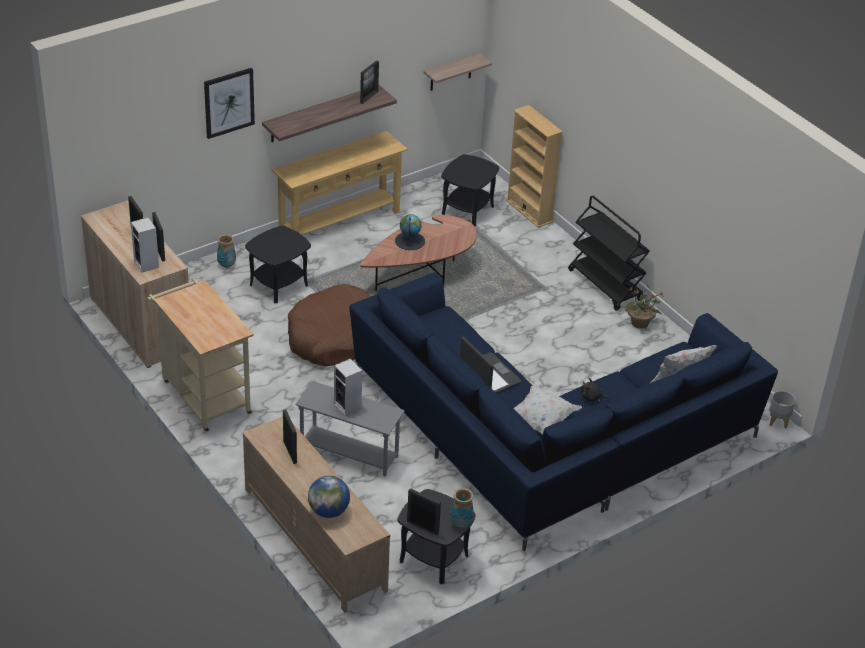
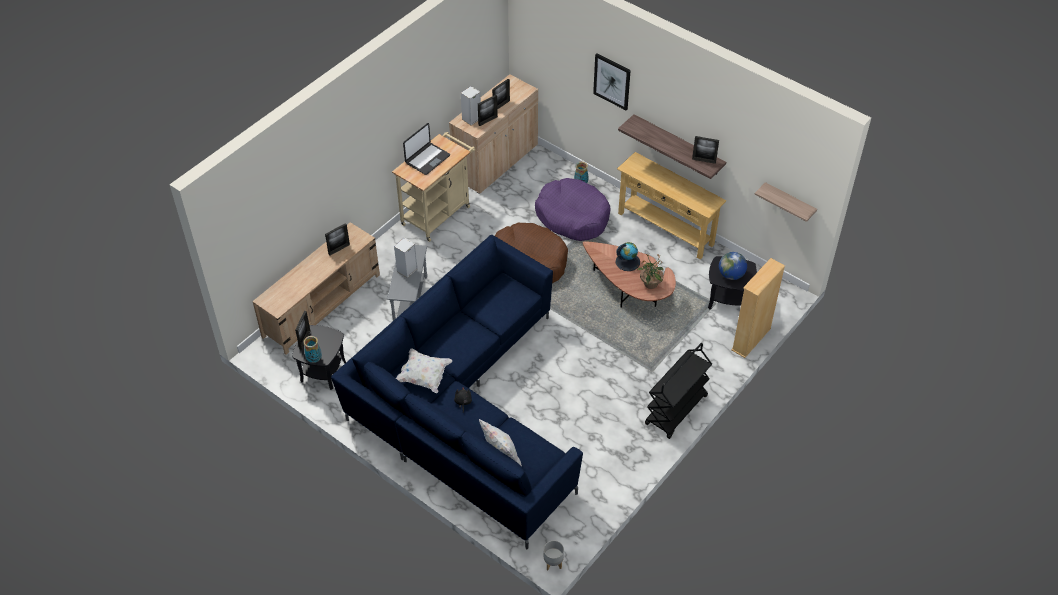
camera: 75 degrees right, 10 degrees up
(279, 285) = (572, 216): black side table -> purple dog bed
(328, 511) = (289, 283): globe -> globe (731, 275)
(489, 375) = (463, 335): laptop -> laptop (427, 159)
(640, 323) = (637, 444): potted plant -> potted plant (650, 284)

